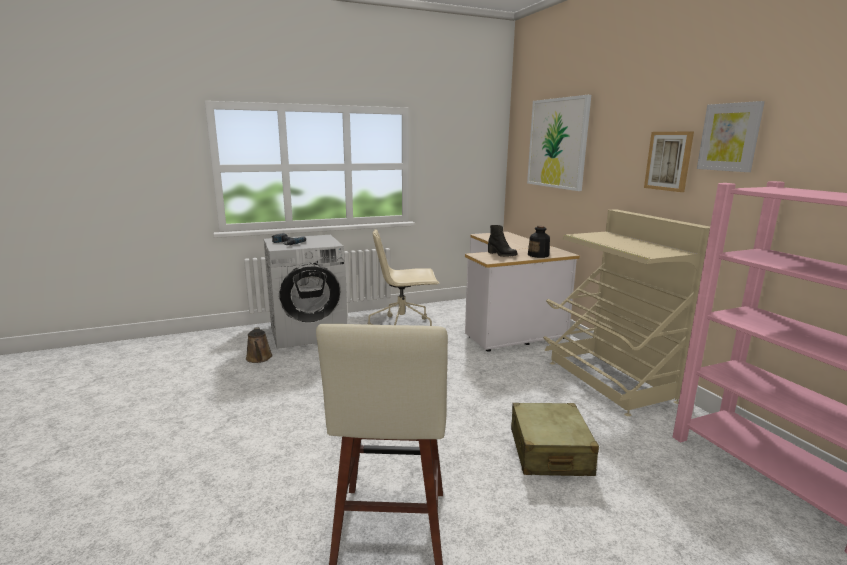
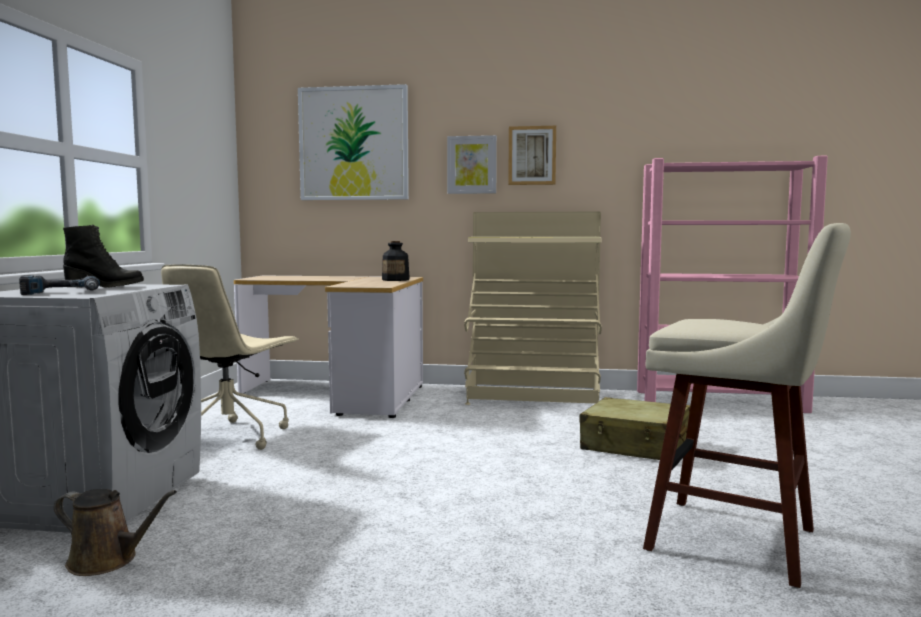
camera: 60 degrees left, 10 degrees down
(501, 255) = (365, 283): black boot -> black boot (104, 286)
(730, 137) = (594, 131): picture -> picture (472, 165)

